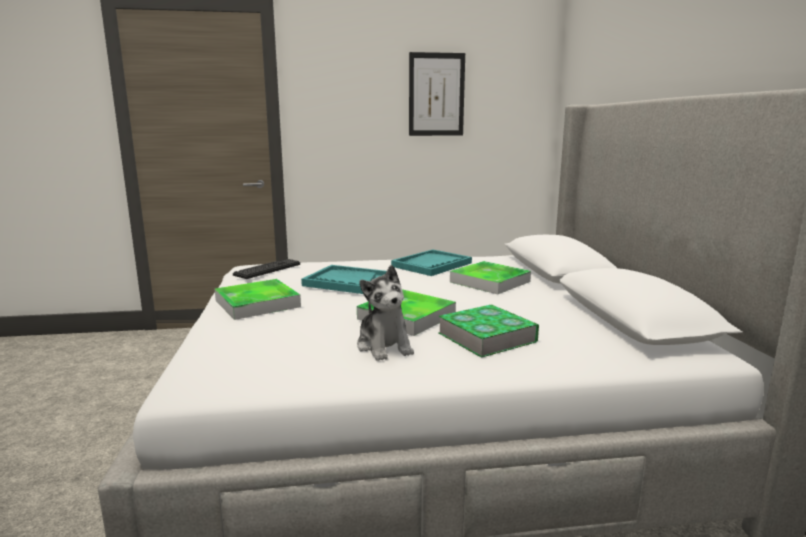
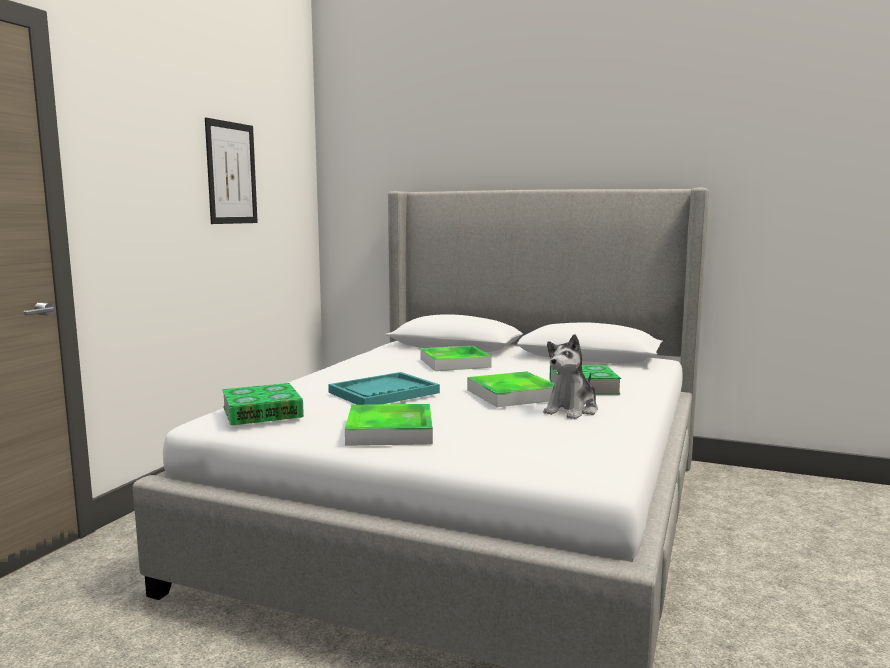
camera: 60 degrees left, 5 degrees down
(267, 269) = (262, 412): keyboard -> book
(384, 346) = (572, 410): plush toy -> plush toy turned 120 degrees clockwise
(432, 265) = (369, 366): turquoise tray -> none

